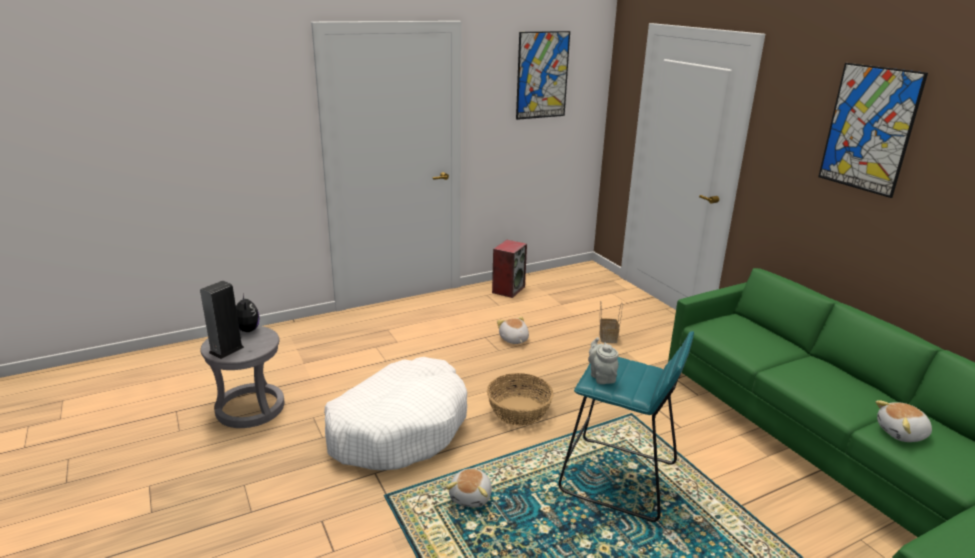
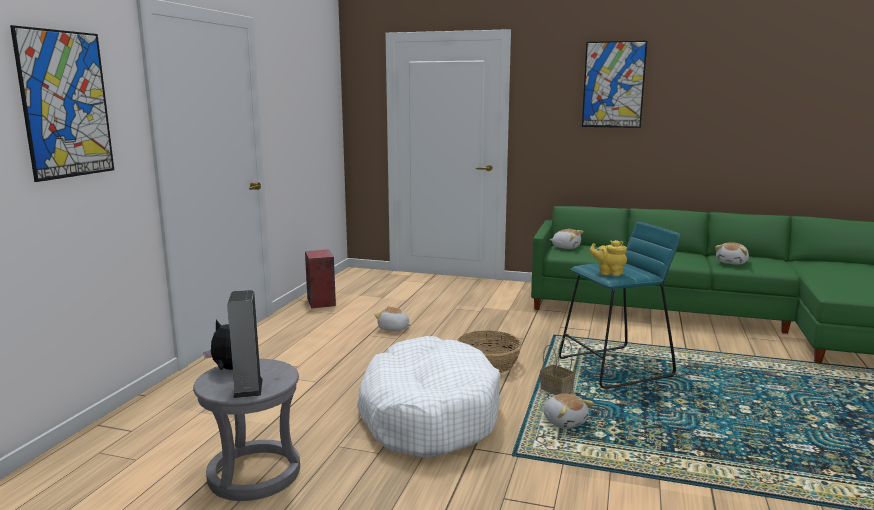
camera: 45 degrees left, 10 degrees down
(542, 75) = (306, 81): picture -> picture (66, 104)
(601, 376) = (608, 273): grey teapot -> yellow teapot
(607, 337) = (454, 304): basket -> basket (555, 390)
(731, 323) = (566, 247): none -> plush toy

